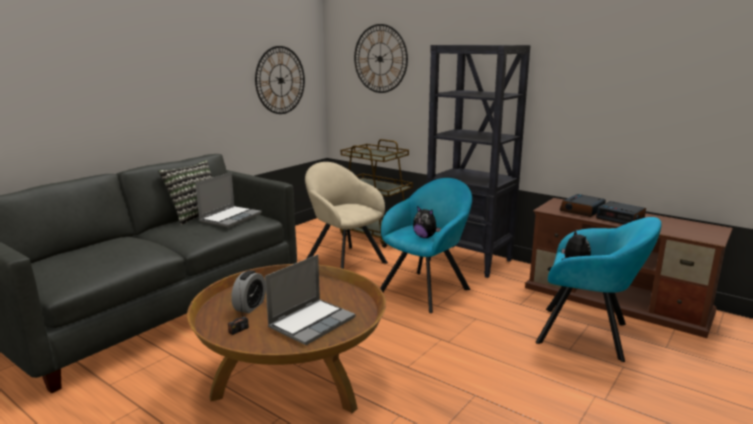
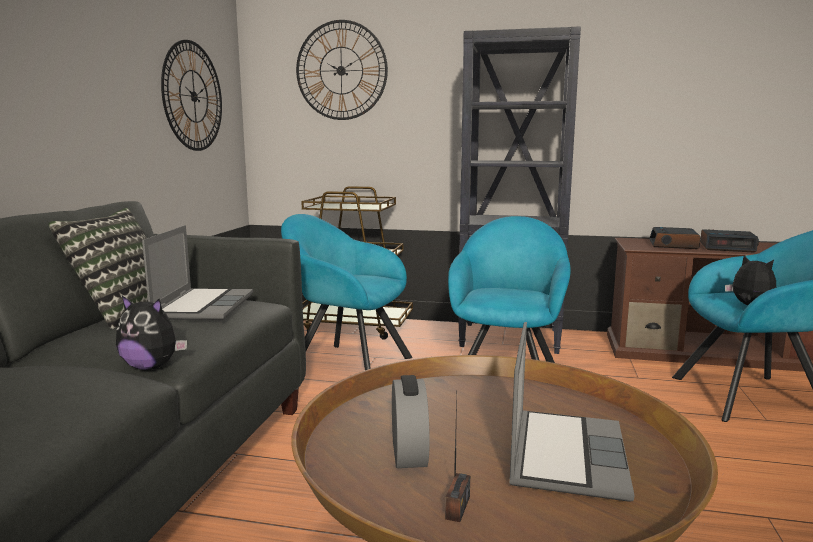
camera: 25 degrees left, 5 degrees down
(343, 260) = (345, 364): beige armchair -> turquoise armchair
(425, 237) = (520, 299): plush toy -> plush toy (151, 367)

